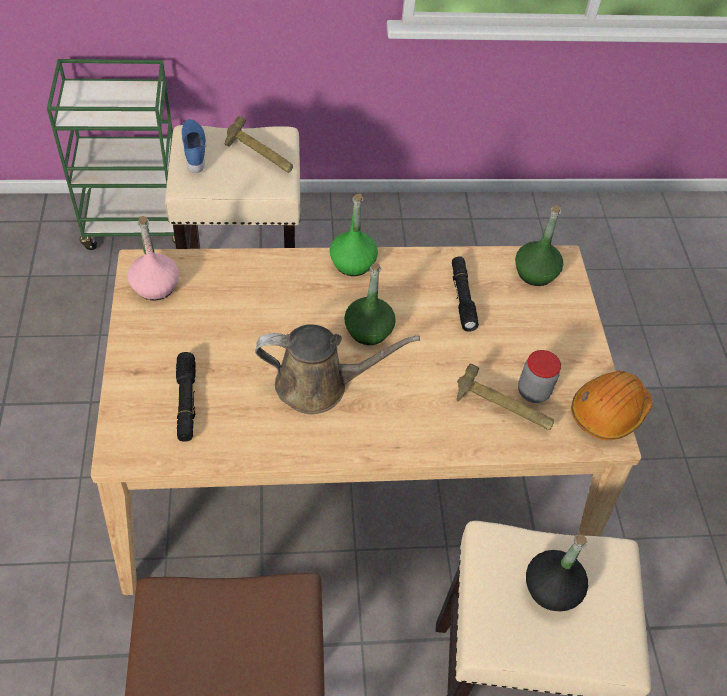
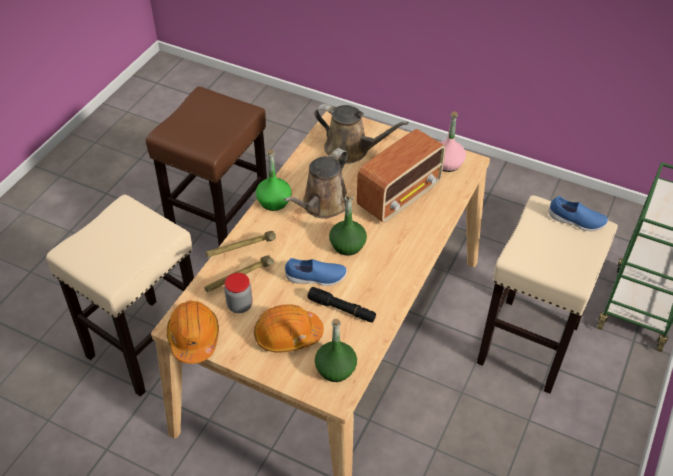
camera: 125 degrees right, 5 degrees down
(186, 401) = (351, 150): black flashlight -> brown watering can
(249, 312) = (400, 196): none -> radio
(259, 158) = (555, 257): hammer -> hammer (242, 251)
(352, 263) = (412, 263): green bottle -> green bottle (274, 201)
(440, 338) = (316, 278): none -> blue shoe
(532, 328) = (287, 335): none -> orange hard hat
(551, 588) = (124, 243): black bottle -> none

